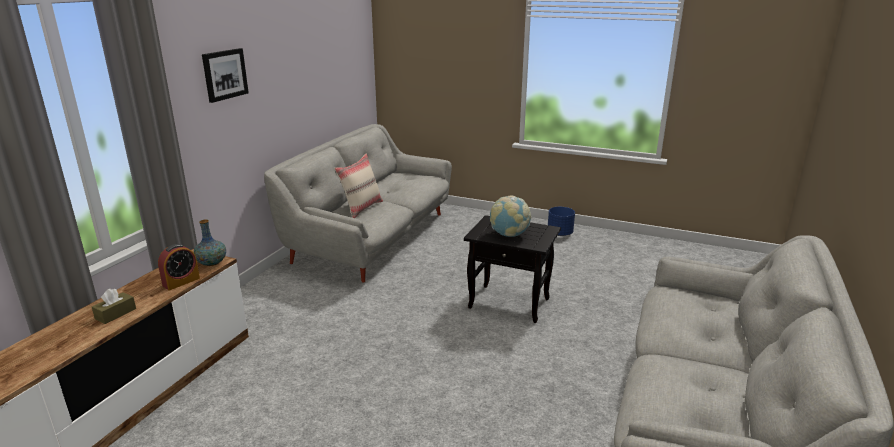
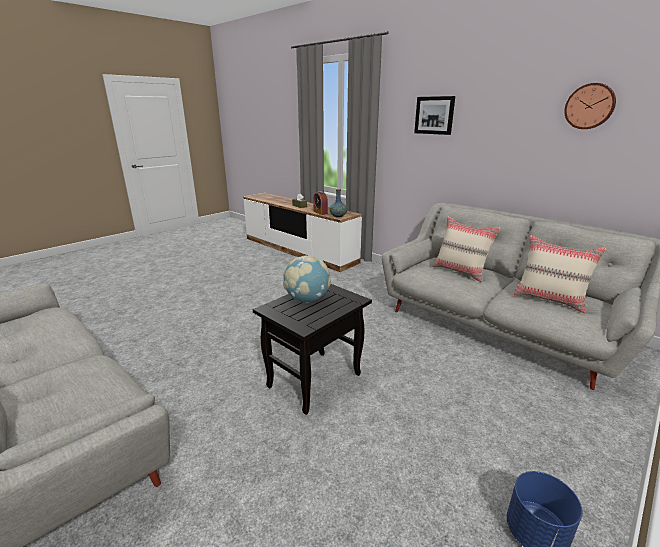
camera: 110 degrees right, 0 degrees up
(323, 45) = (589, 106): none -> wall clock
(404, 183) = (549, 300): none -> beige pillow

